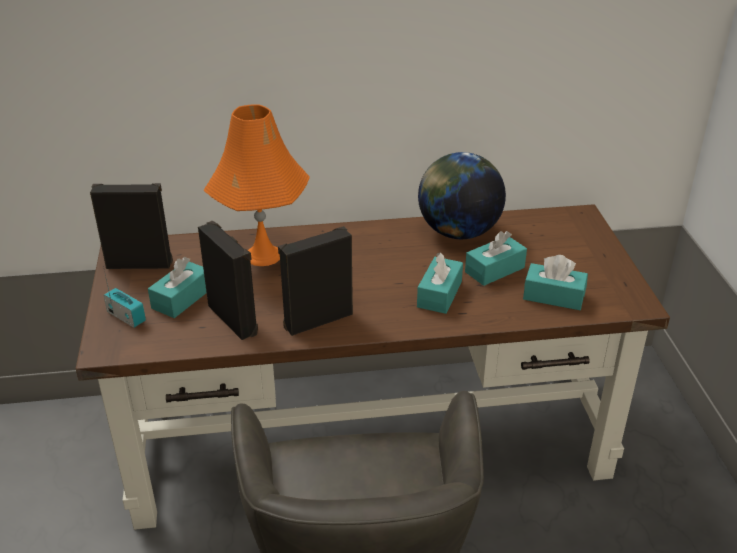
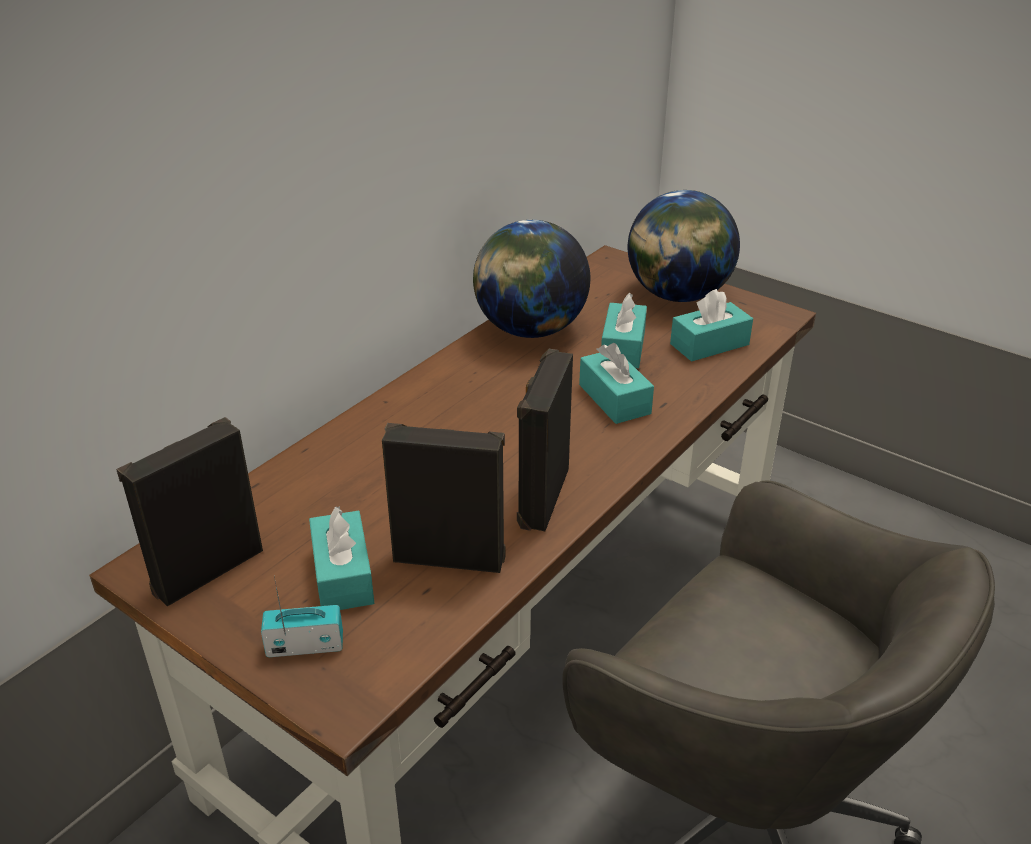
camera: 45 degrees left, 0 degrees up
(263, 255) = (361, 466): orange table lamp -> none
(587, 257) = (677, 295): none -> globe

